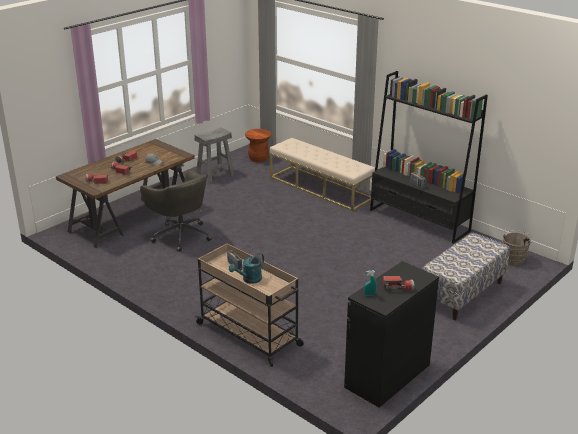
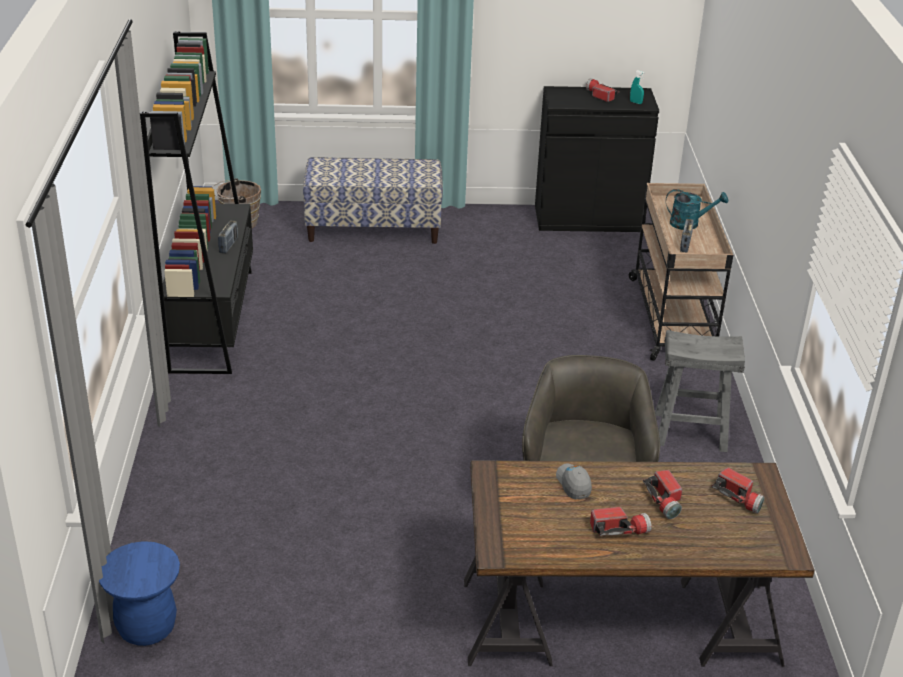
camera: 135 degrees left, 5 degrees up
(215, 175) = (310, 638): grey stool -> grey stool (690, 432)
(258, 159) = (147, 628): brown stool -> blue stool
(320, 188) = (204, 462): beige bench -> none

